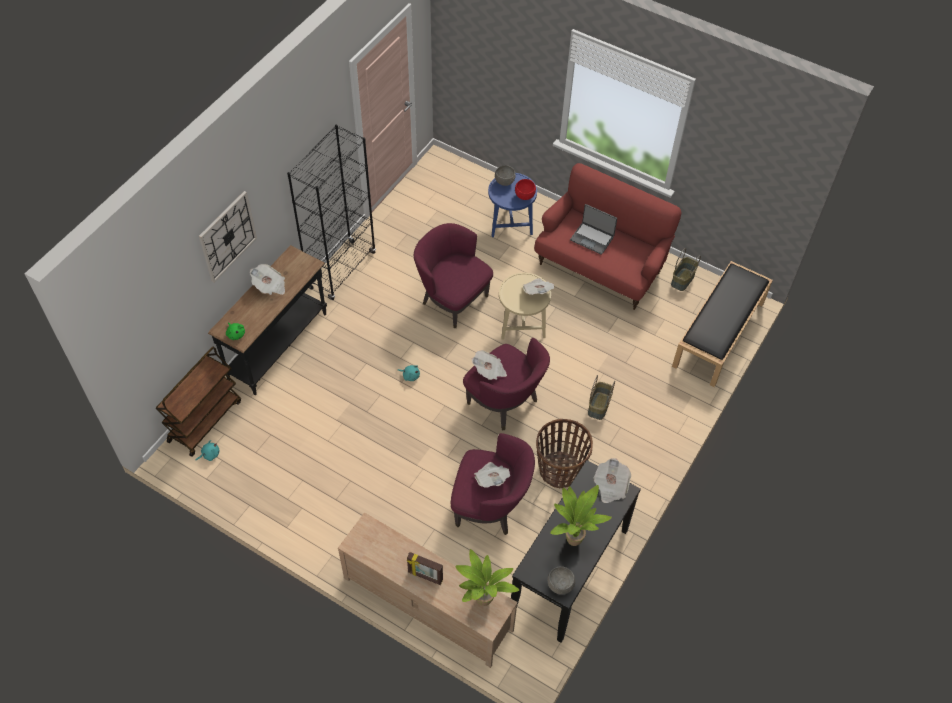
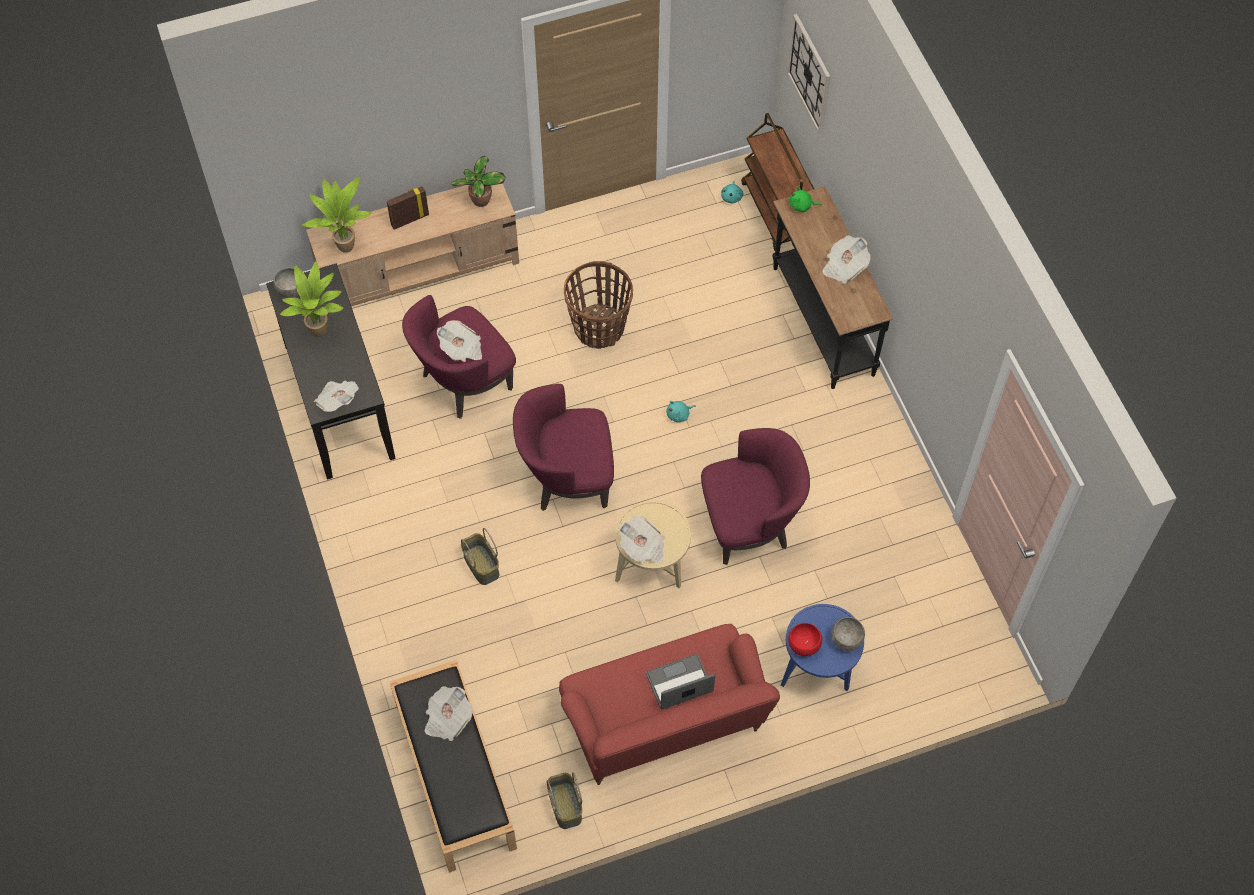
camera: 130 degrees right, 5 degrees up
(227, 236) = (870, 171): wall clock -> wall clock (809, 73)
(341, 270) = (887, 442): black bookcase -> none
(371, 542) = (480, 201): none -> potted plant
(489, 371) = (585, 433): newspaper -> newspaper (447, 719)
(559, 470) = (444, 470): basket -> basket (599, 328)

